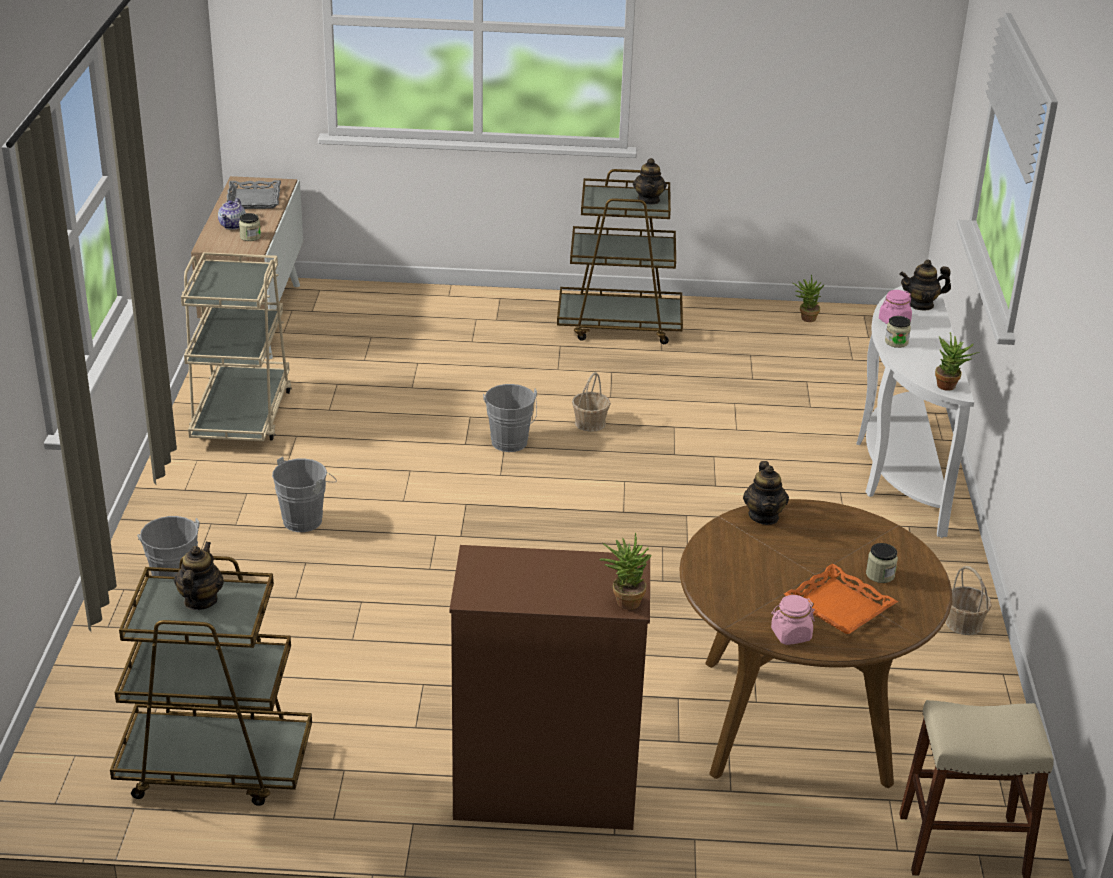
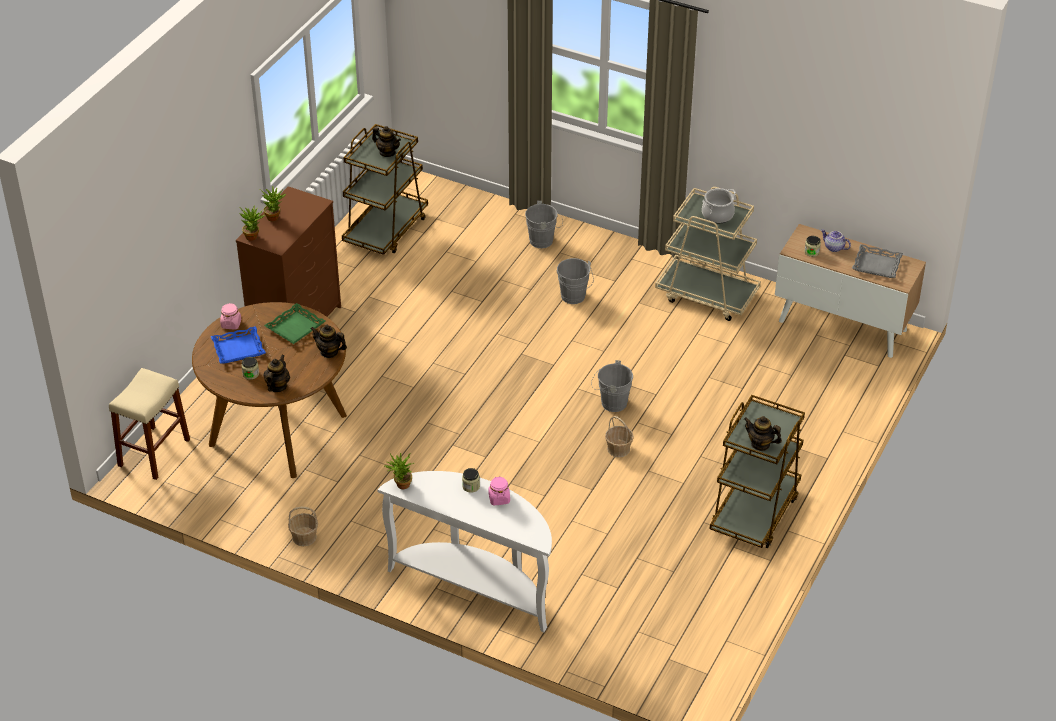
camera: 115 degrees right, 10 degrees up
(228, 280) = (717, 215): none -> cooking pot
(740, 565) = (295, 327): none -> green tray
(805, 318) = (718, 632): potted plant -> potted plant (275, 216)
(838, 606) = (238, 348): orange tray -> blue tray
(921, 304) = (514, 525): teapot -> teapot (277, 386)

